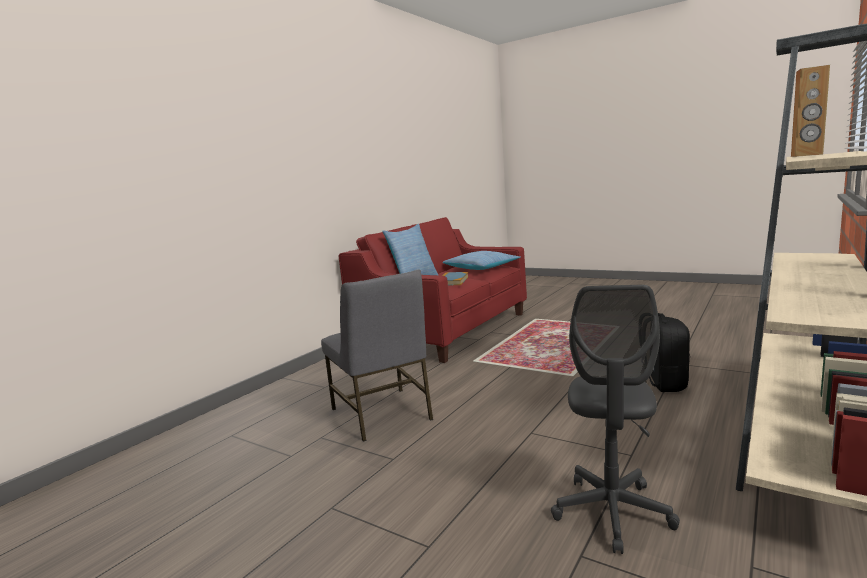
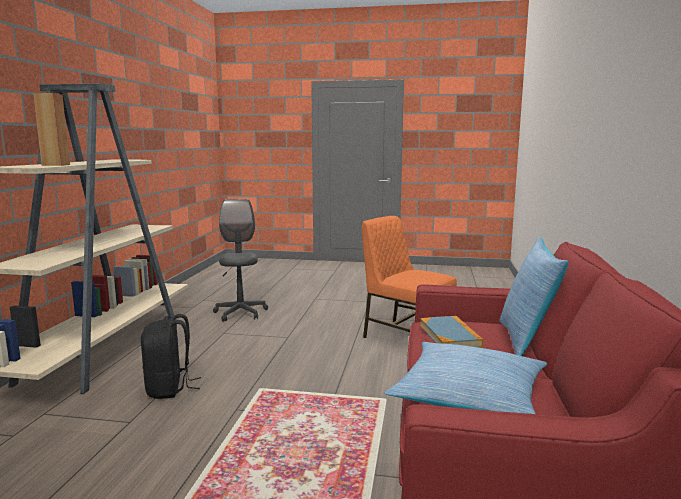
camera: 155 degrees right, 0 degrees up
(382, 414) = (405, 336): grey chair -> orange chair

